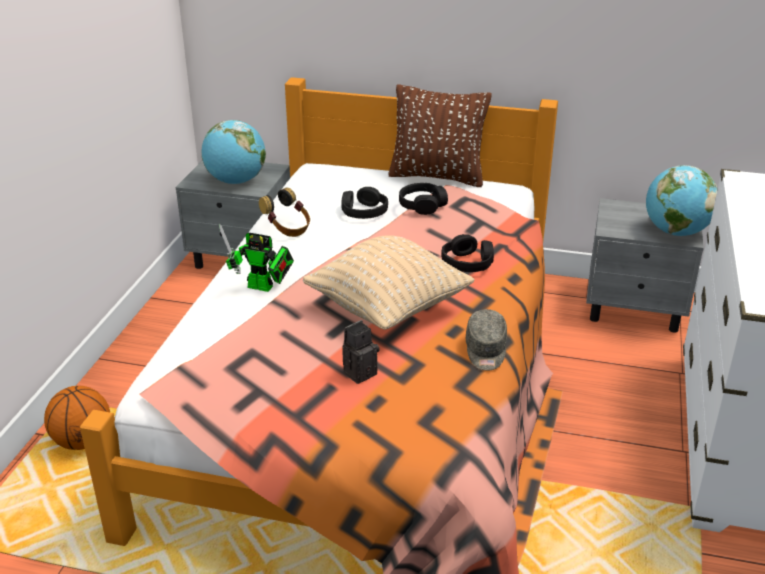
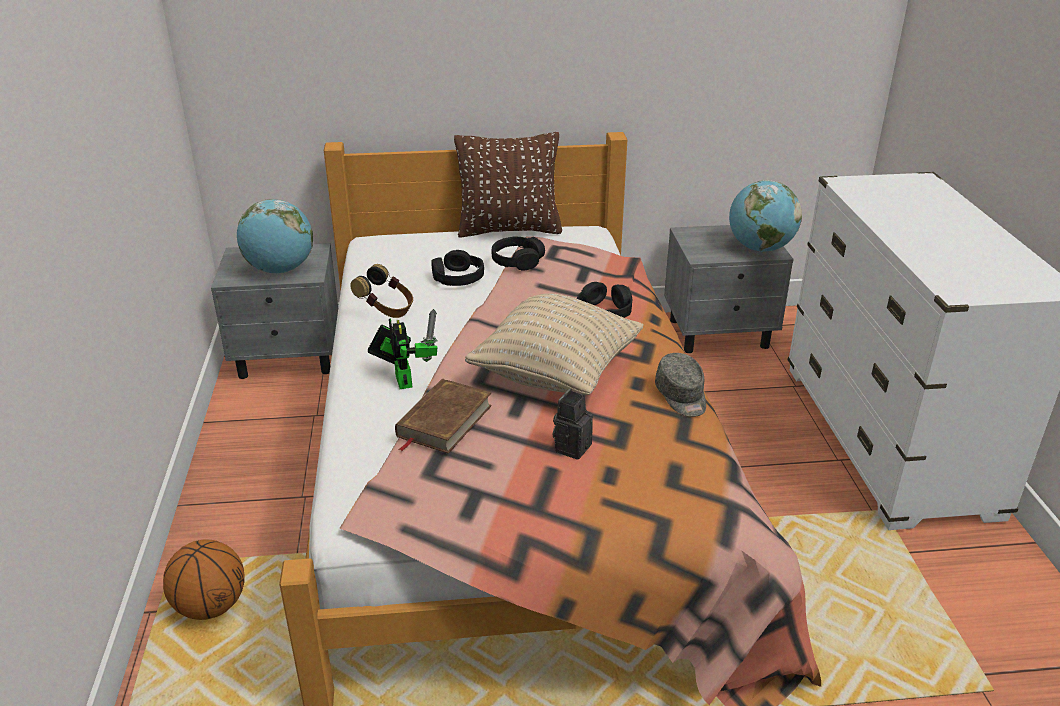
camera: 20 degrees left, 0 degrees up
(264, 287) = (403, 378): toy robot -> toy robot turned 105 degrees counterclockwise
(269, 328) = (443, 421): none -> brown book

